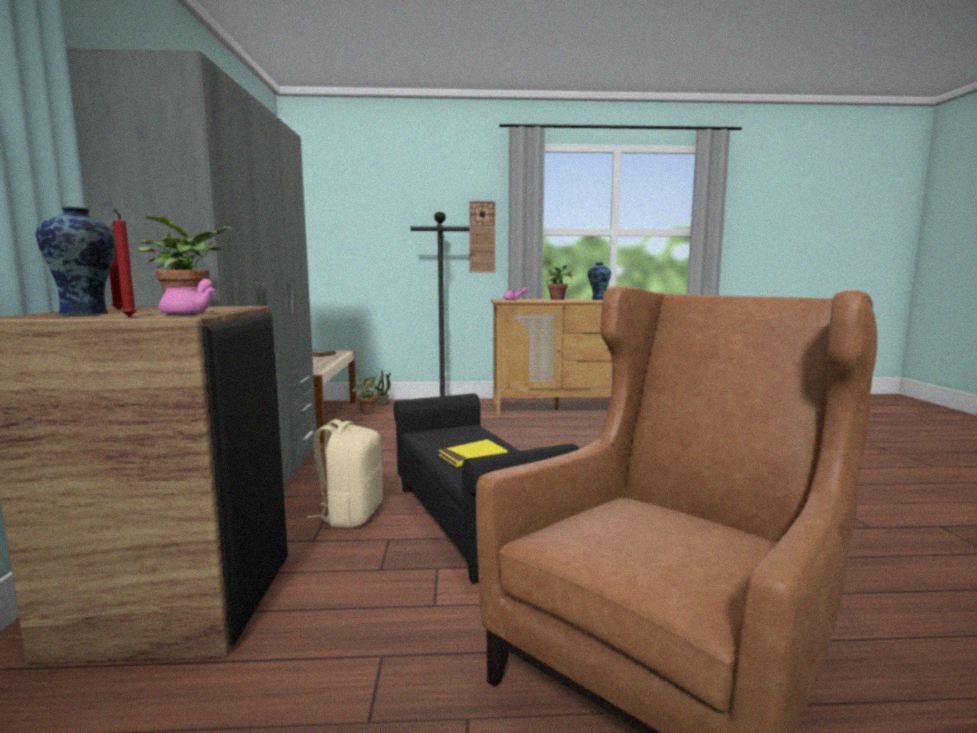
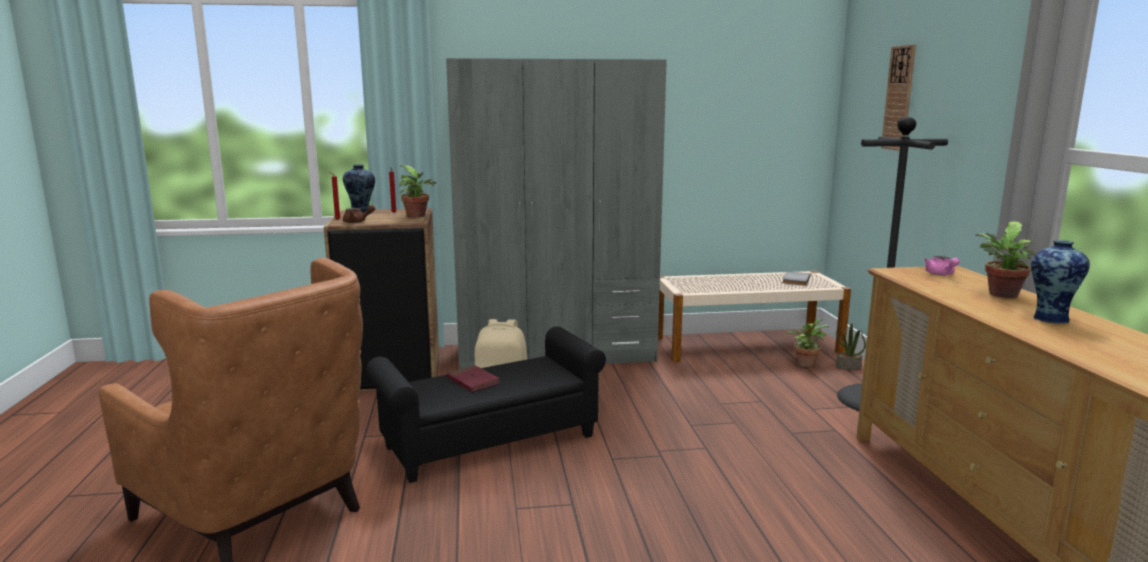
camera: 85 degrees right, 5 degrees up
(190, 313) = (357, 222): pink teapot -> brown teapot
(473, 456) = (473, 381): yellow book -> red book
(482, 237) = (996, 156): wall clock -> wall clock (899, 98)

